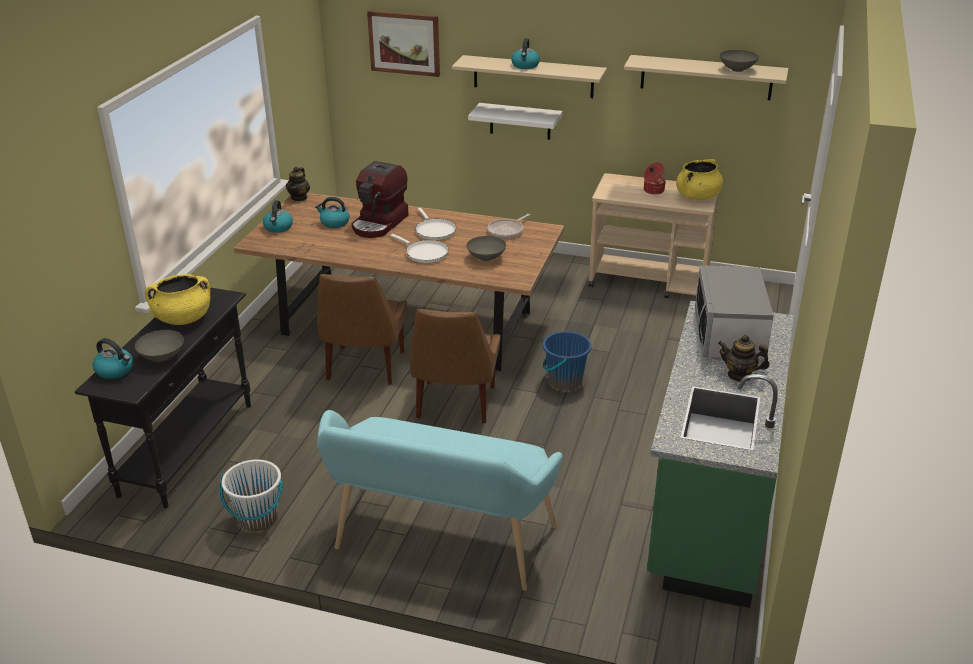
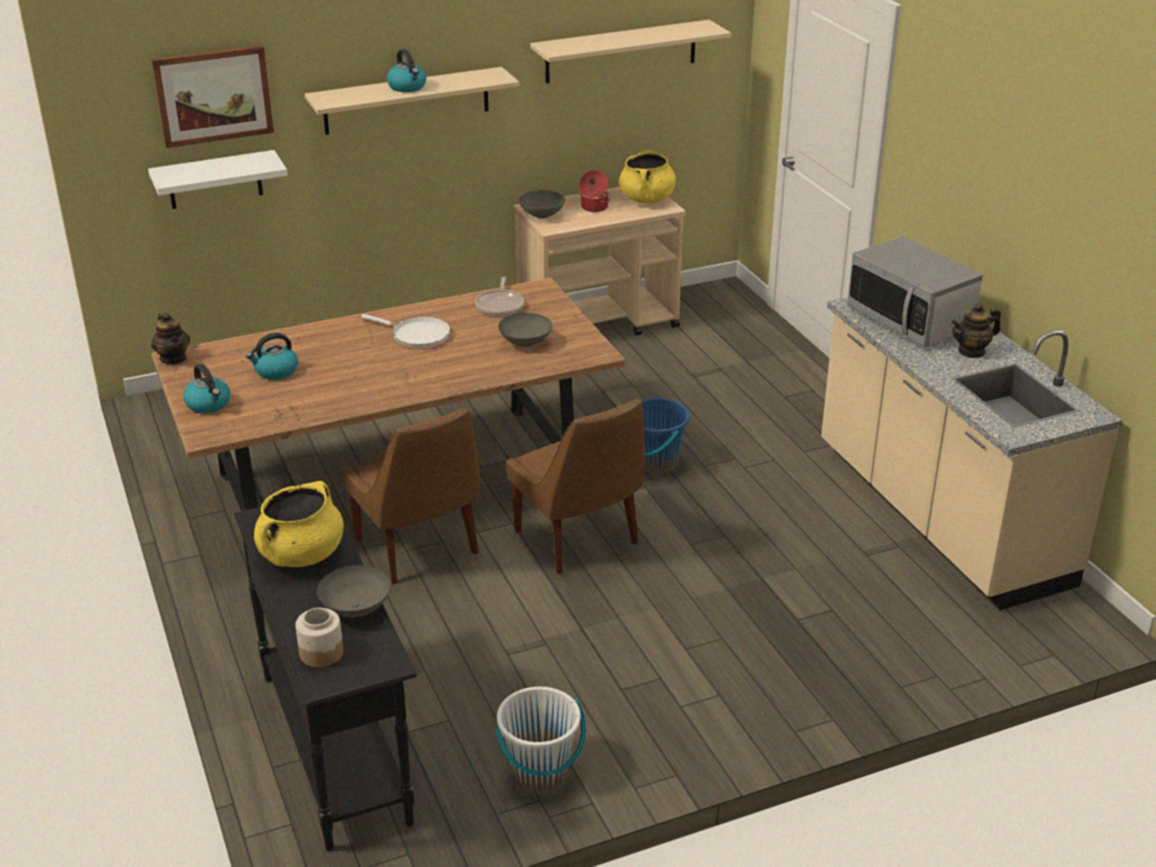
camera: 40 degrees left, 0 degrees up
(115, 370) = (321, 653): kettle -> jar
(380, 223) = (336, 351): coffee machine -> none
(424, 253) = (447, 364): white frying pan -> none
(439, 544) = (762, 684): turquoise bench -> none
(520, 121) = (394, 166): white shelf -> white shelf (215, 180)
(709, 506) = (938, 517): green counter -> beige counter
(737, 70) = (668, 33): grey bowl -> grey bowl (542, 215)

